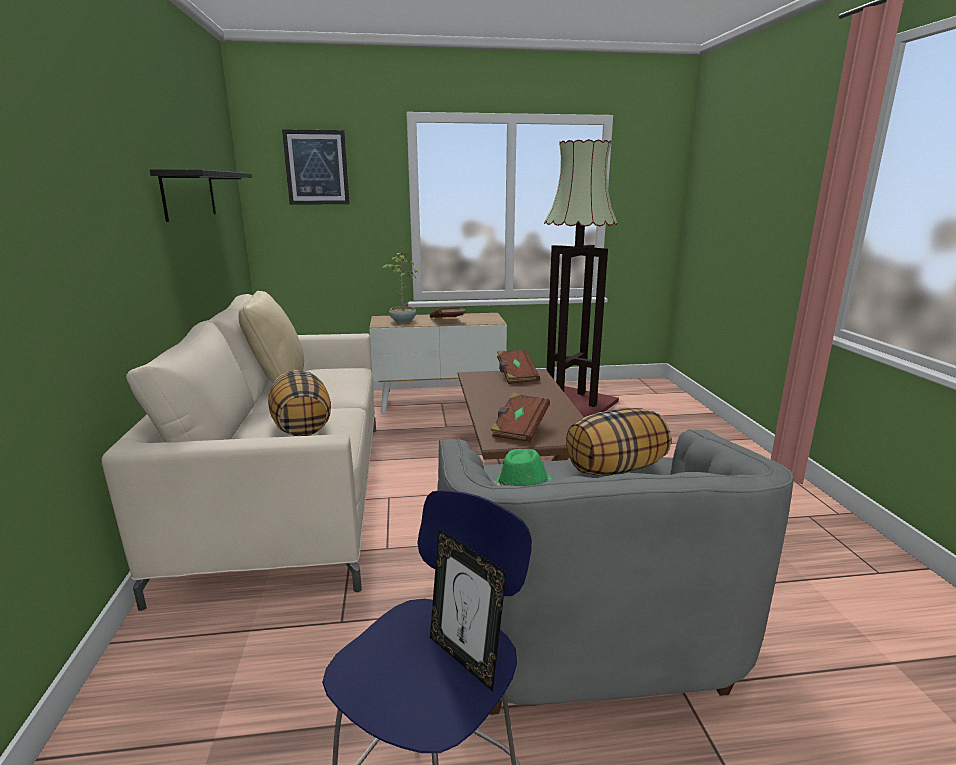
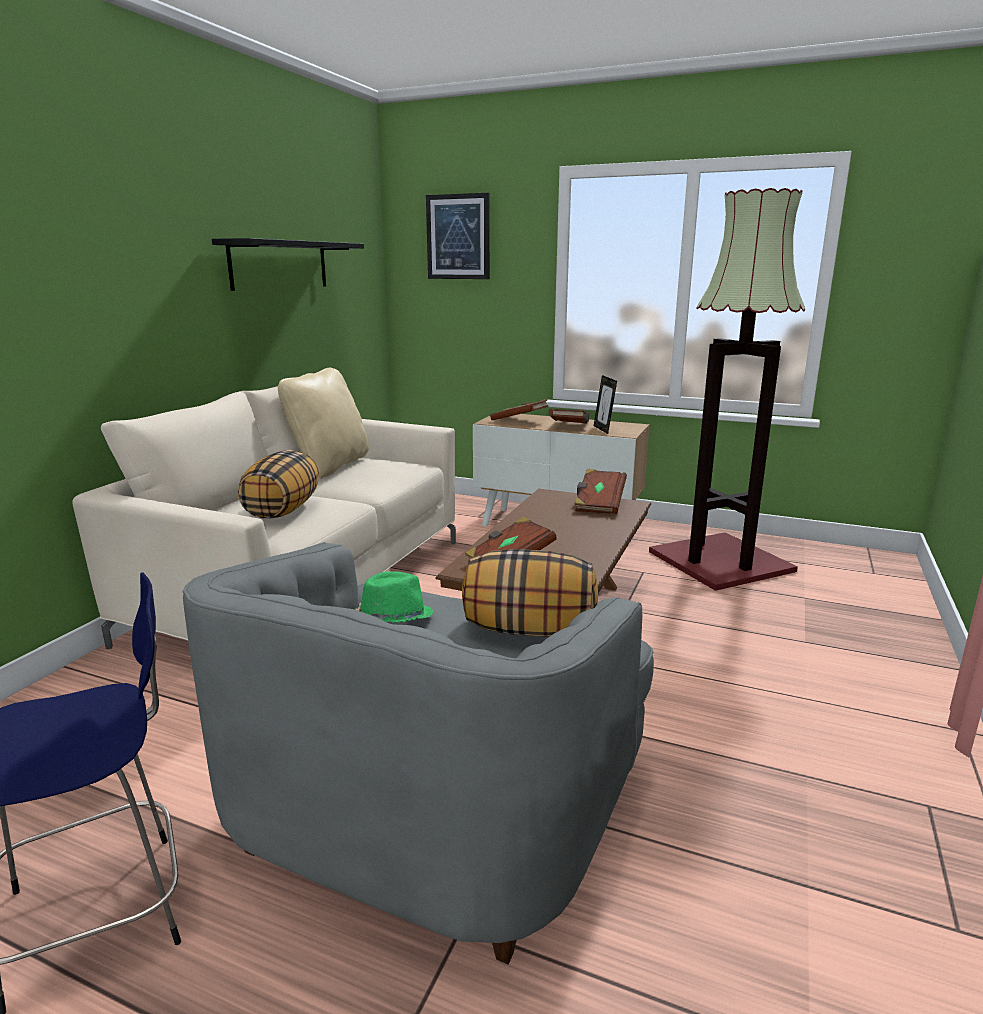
camera: 30 degrees right, 0 degrees up
(402, 321) = (519, 421): potted plant -> brown book
(465, 658) = (84, 747): picture frame -> picture frame (603, 429)

